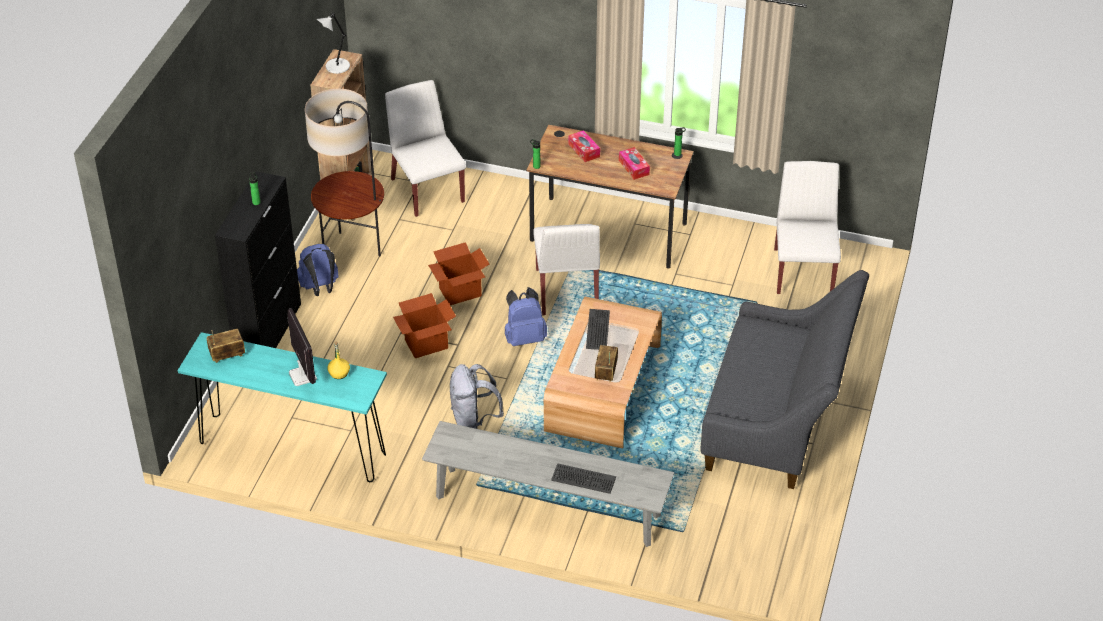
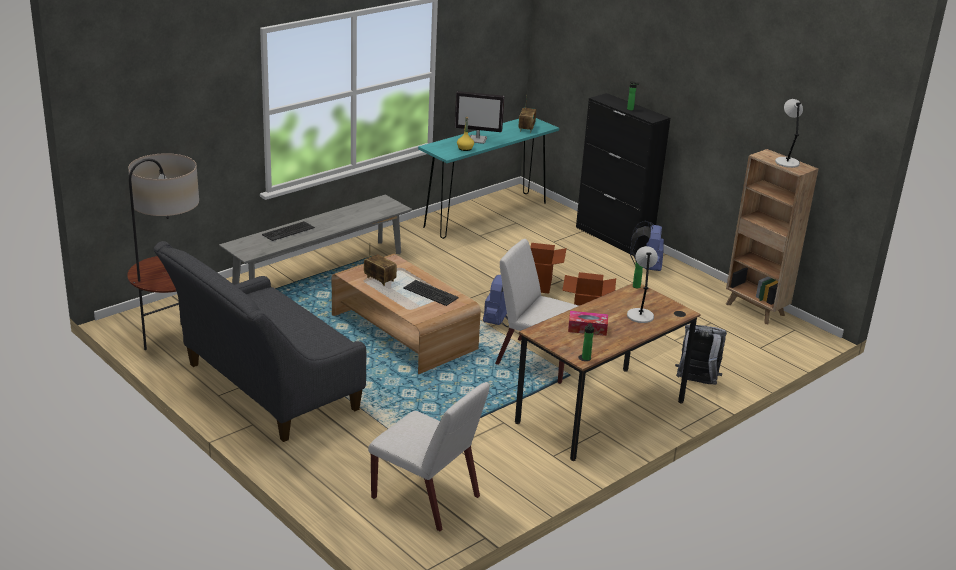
camera: 120 degrees right, 15 degrees down
(352, 250) = (684, 292): floor lamp -> floor lamp (172, 340)
(427, 190) = (744, 347): white chair -> none
(474, 421) = (434, 275): grey backpack -> grey backpack (696, 383)
(584, 150) = (640, 315): tissue box -> grey table lamp

